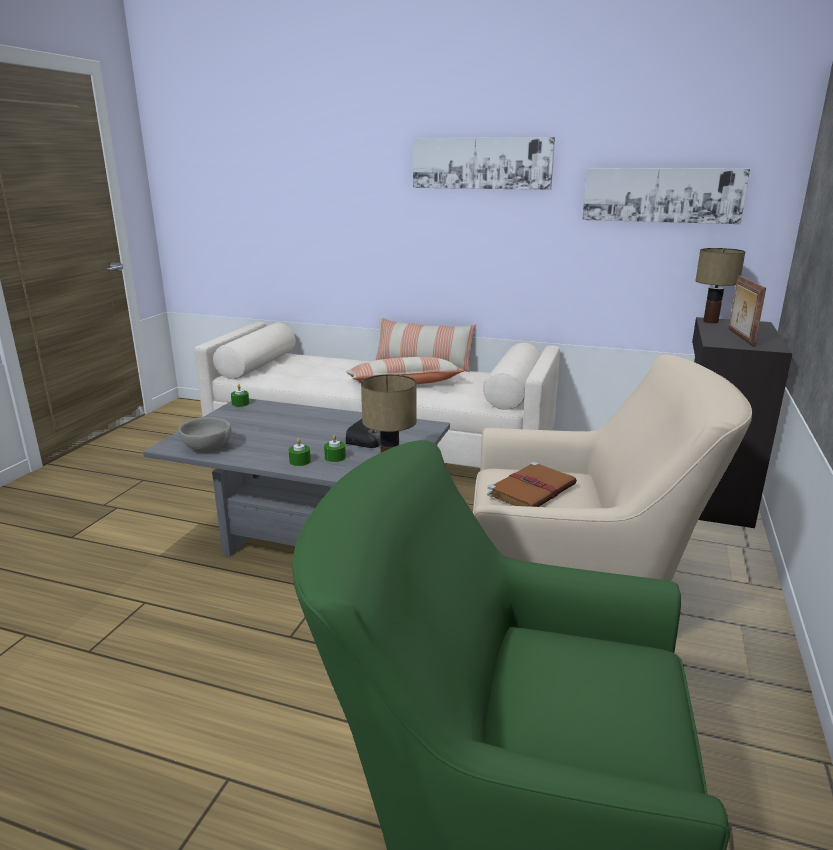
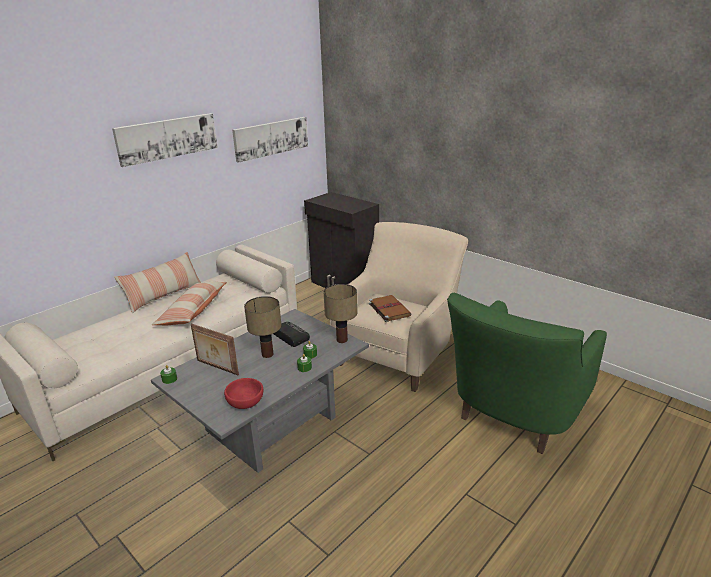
camera: 65 degrees left, 5 degrees up
(207, 447) = (244, 403): grey bowl -> red bowl
(710, 321) = (316, 200): table lamp -> table lamp (267, 354)
(739, 337) = (348, 204): picture frame -> picture frame (217, 368)

